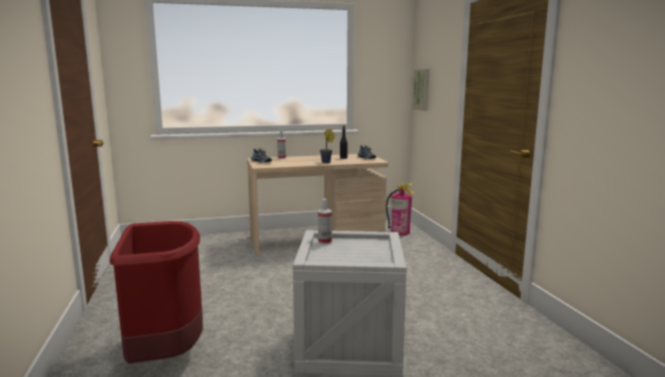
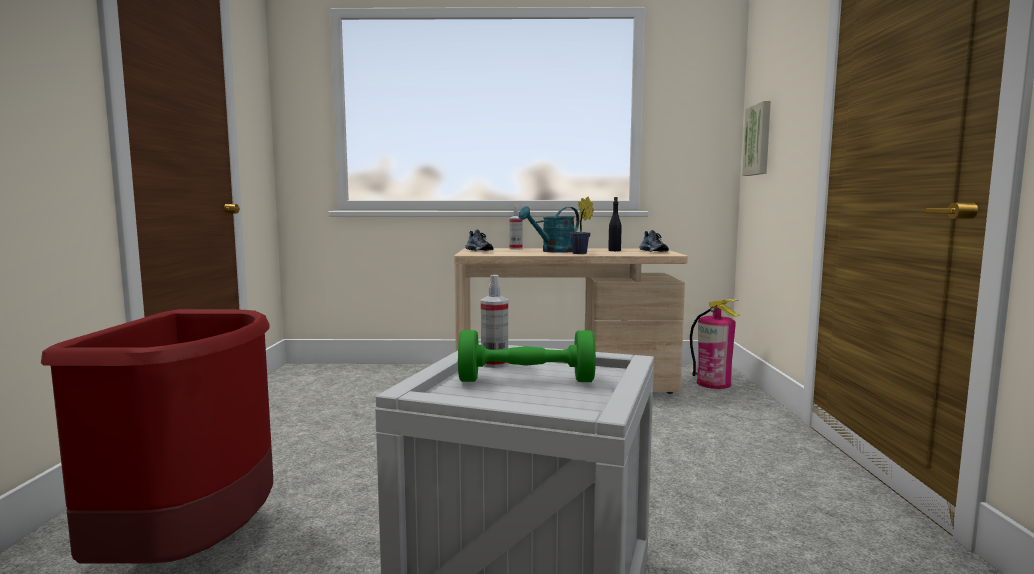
camera: 15 degrees right, 5 degrees down
(308, 160) = (553, 251): none -> turquoise watering can
(347, 250) = (526, 380): none -> green dumbbell

